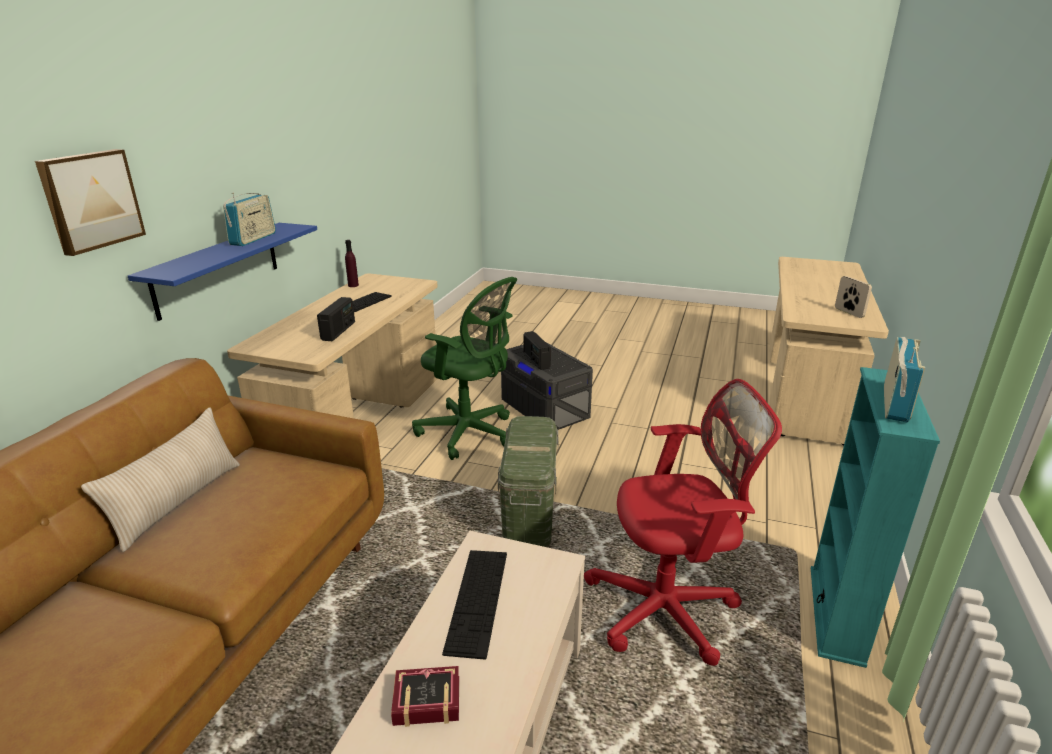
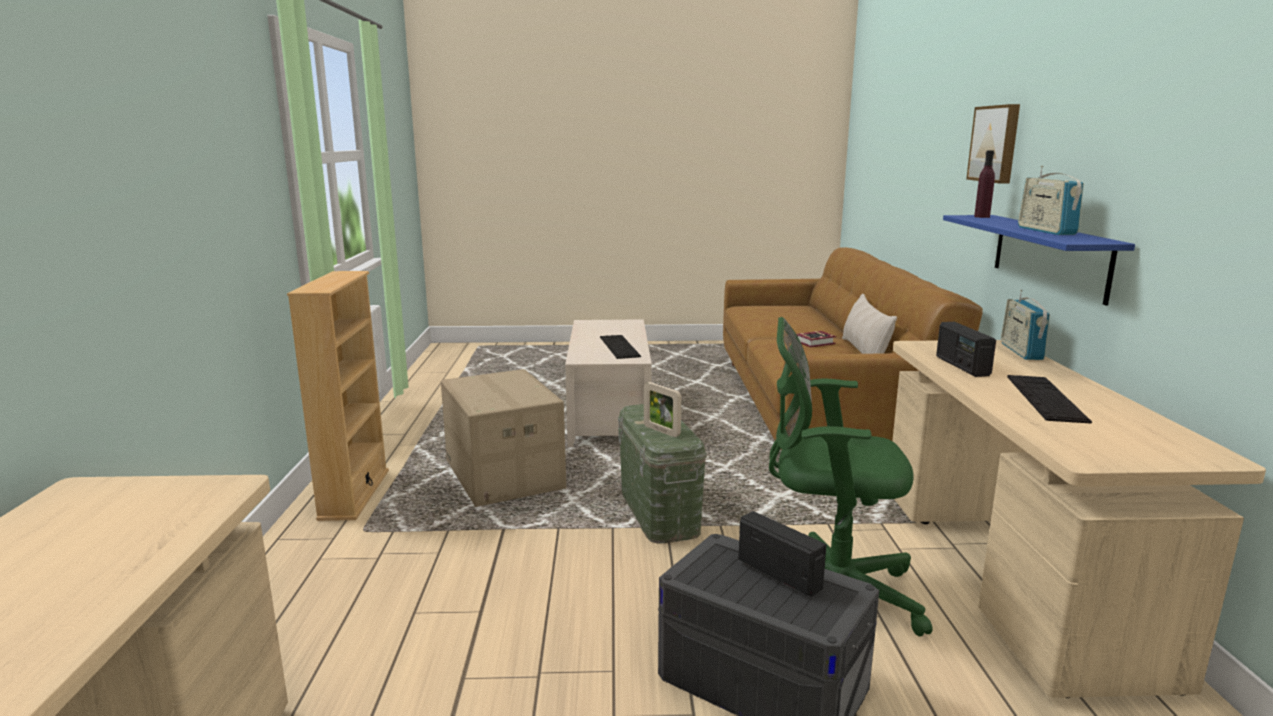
camera: 160 degrees right, 10 degrees down
(353, 285) = (1176, 432): purple bottle -> purple bottle (982, 217)
(424, 699) = (619, 330): book -> book (817, 343)
(669, 610) = (502, 474): red office chair -> cardboard box
(836, 614) = (354, 494): turquoise bookcase -> beige bookcase
(849, 312) = (68, 520): picture frame -> picture frame (661, 431)
(895, 403) = (336, 278): radio -> radio (1021, 351)

